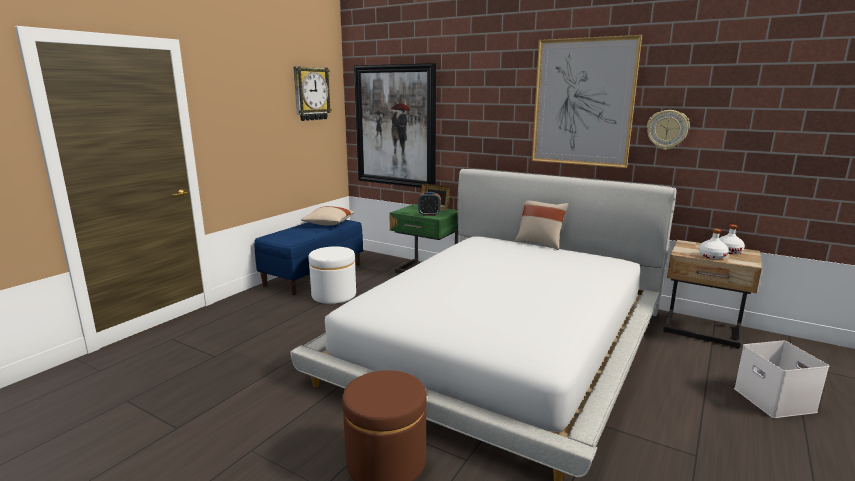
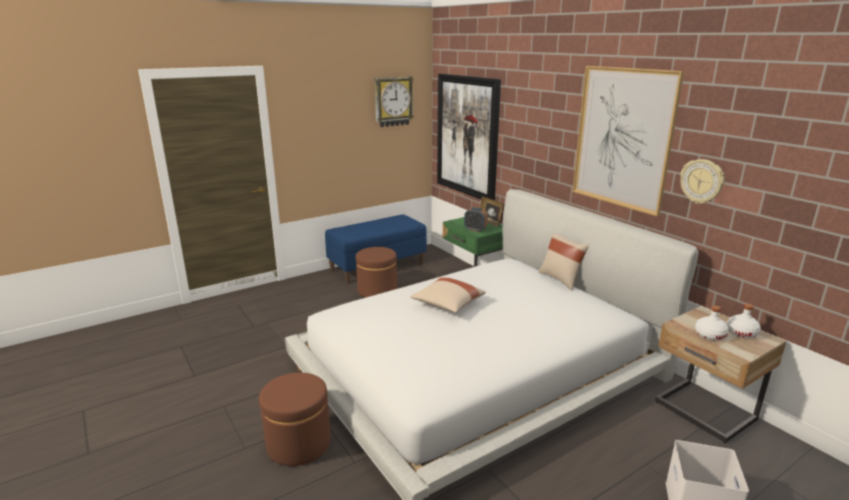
camera: 25 degrees right, 5 degrees up
(328, 224) = (396, 223): beige pillow -> beige pillow (447, 305)
(334, 295) = (377, 290): white ottoman -> brown ottoman

